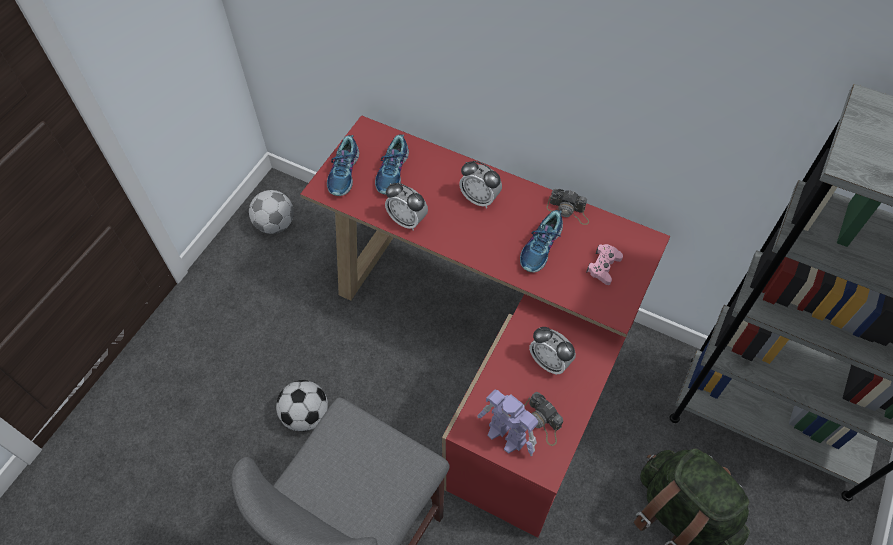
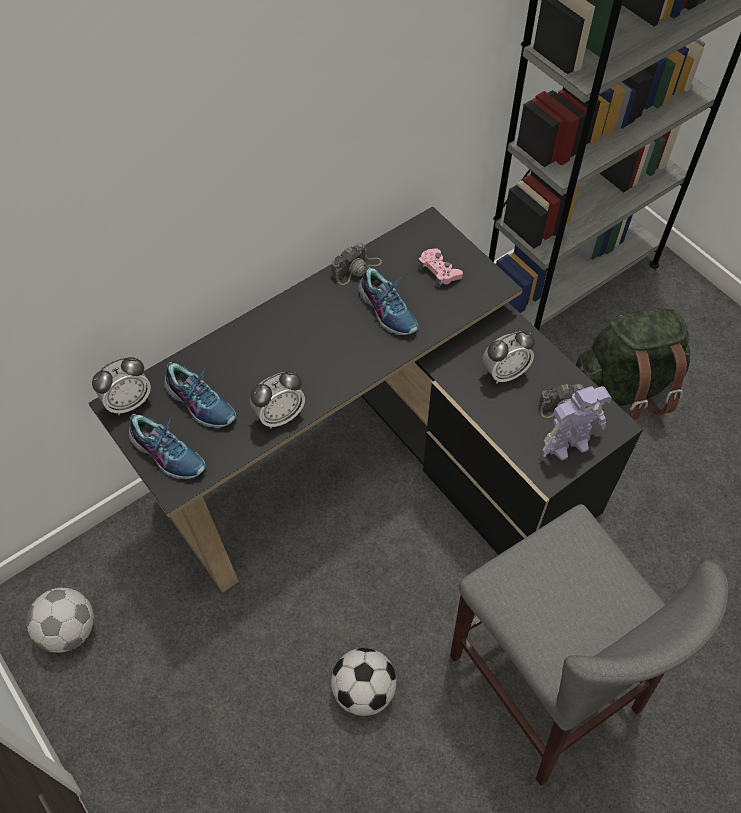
camera: 65 degrees left, 0 degrees up
(480, 199) = (293, 336): alarm clock -> alarm clock (128, 402)
(488, 346) = (376, 464): red desk -> black desk

